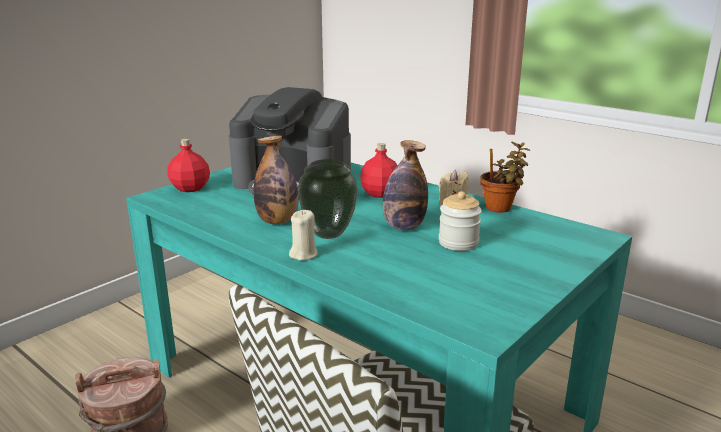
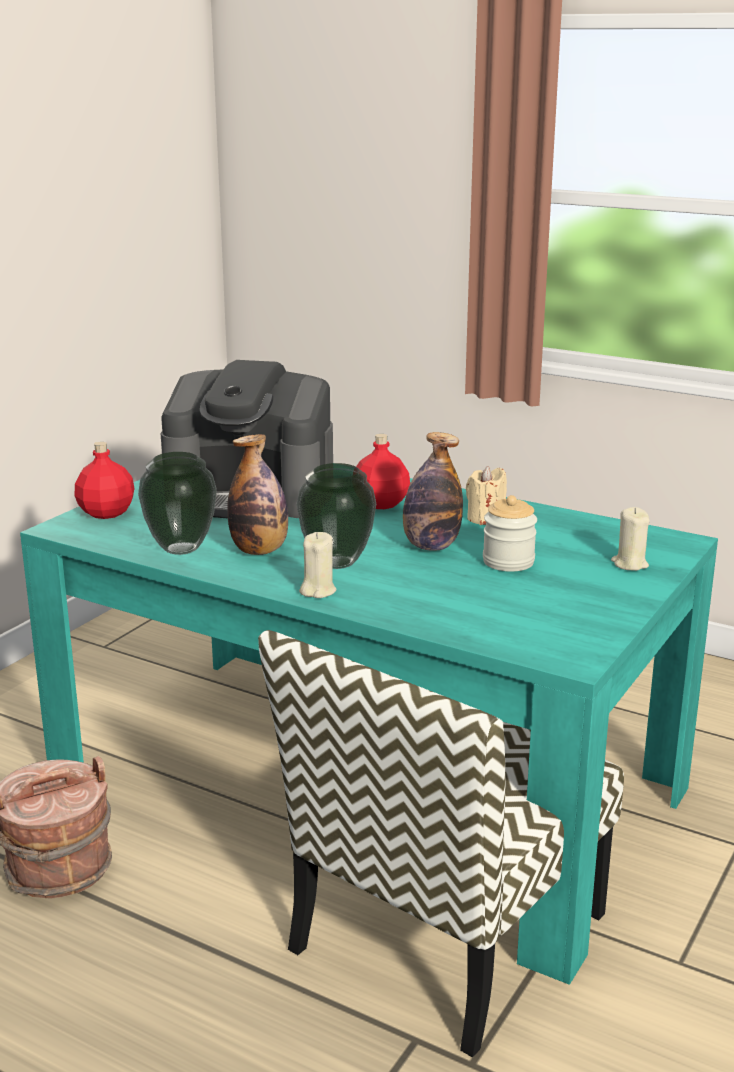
camera: 10 degrees left, 0 degrees up
(224, 216) = (182, 549): none -> vase
(500, 209) = (548, 514): potted plant -> none
(555, 251) = (629, 564): none -> beige candle

